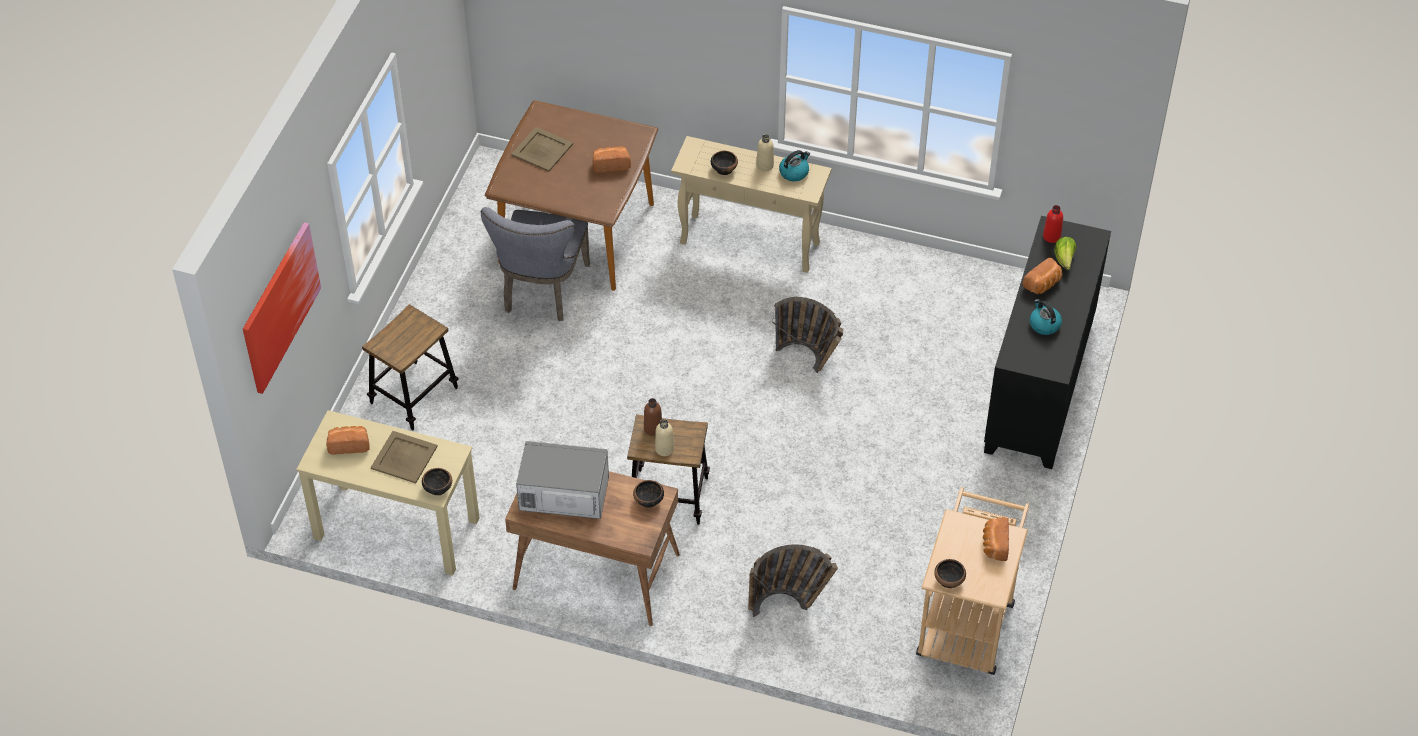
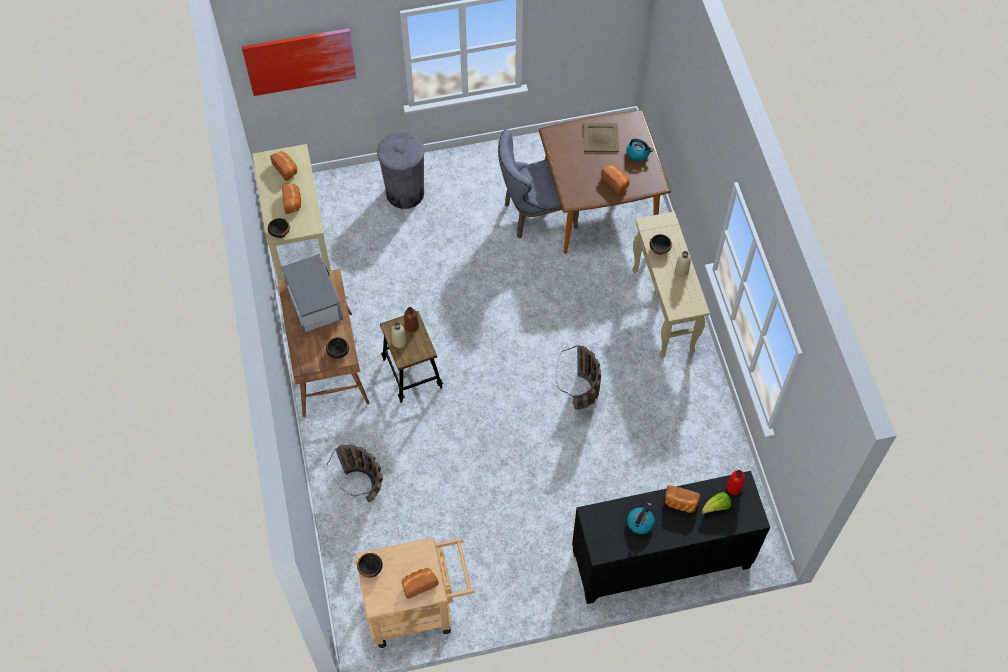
camera: 60 degrees right, 10 degrees up
(404, 458) = (293, 202): beige tray -> bread
(414, 395) = (405, 193): stool -> grey trash can
(794, 172) = (688, 292): kettle -> kettle (638, 154)

